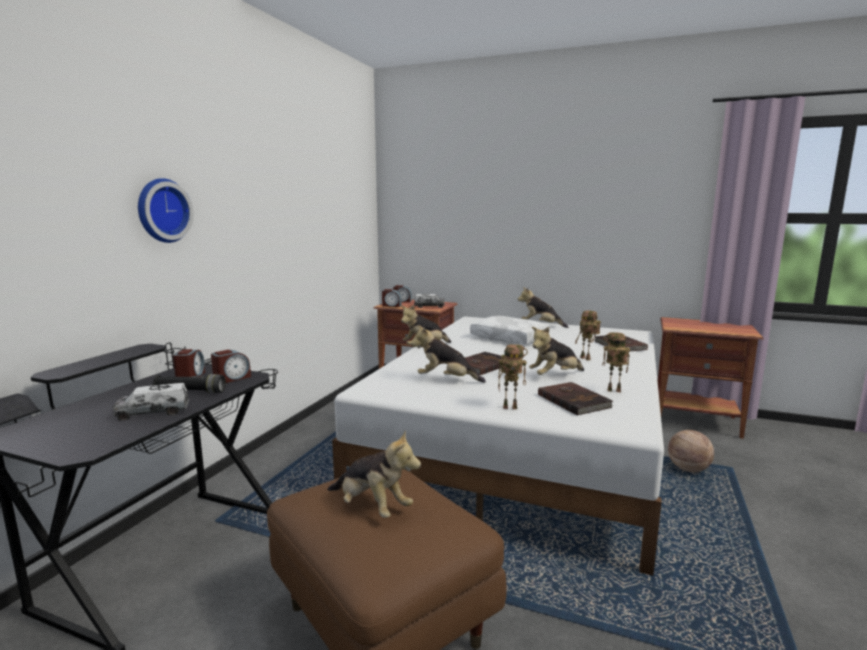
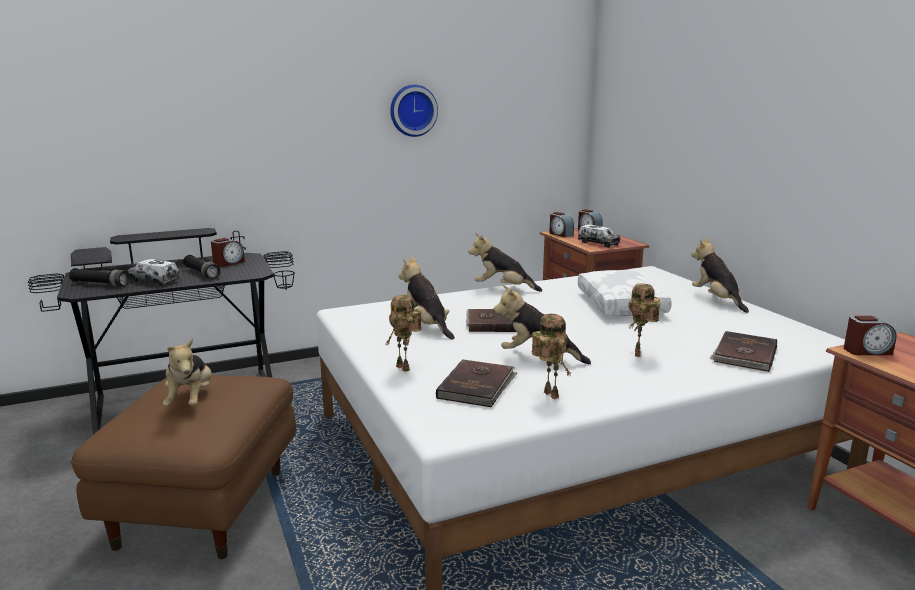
camera: 45 degrees right, 5 degrees up
(85, 436) = (100, 284): none -> black flashlight
(162, 210) = (243, 114): wall clock -> wall clock (412, 110)
(231, 378) = (244, 271): alarm clock -> alarm clock (867, 351)
(688, 469) = (724, 571): basketball -> none

